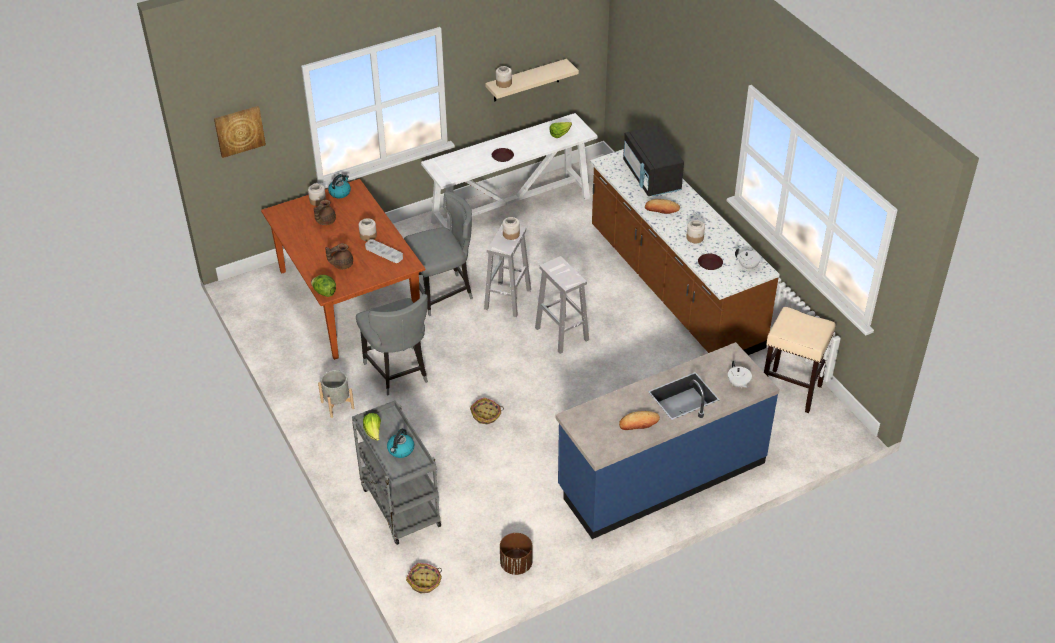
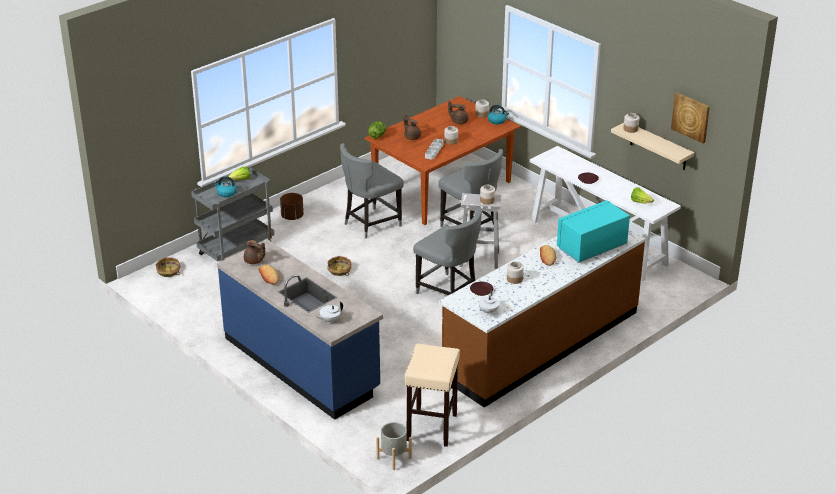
camera: 75 degrees right, 10 degrees down
(239, 130) = (463, 26): picture -> picture (691, 117)
(337, 405) = (326, 206): grey planter -> grey planter (394, 458)
(516, 564) = (193, 307): brown planter -> brown planter (292, 217)
(562, 334) = (448, 292): white stool -> grey chair
(601, 432) = (254, 261): none -> brown teapot
(651, 177) = (591, 247): black microwave -> turquoise microwave

